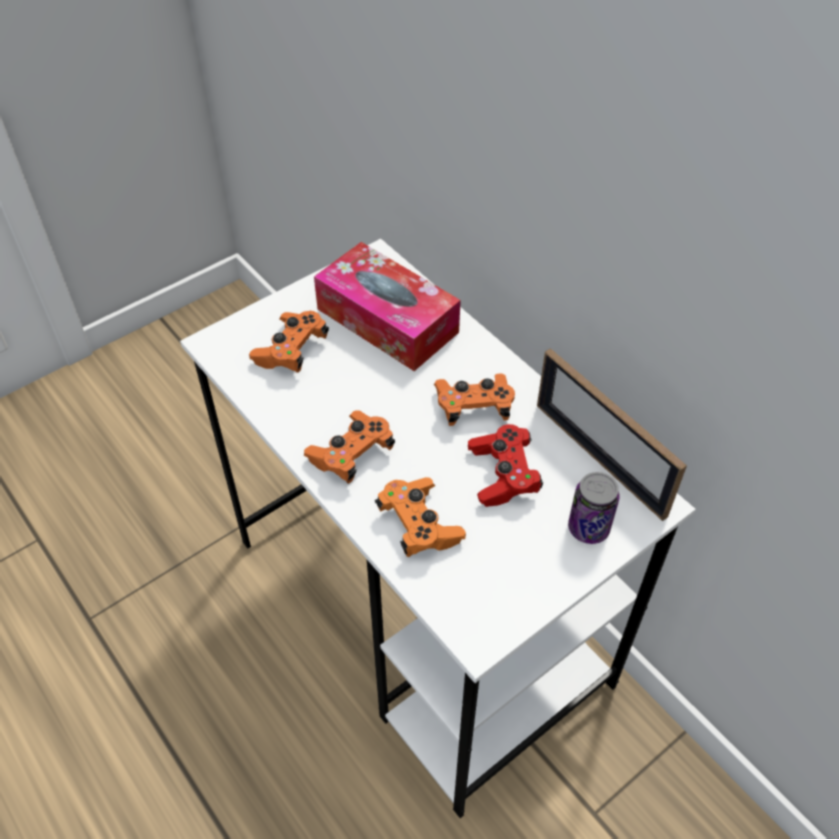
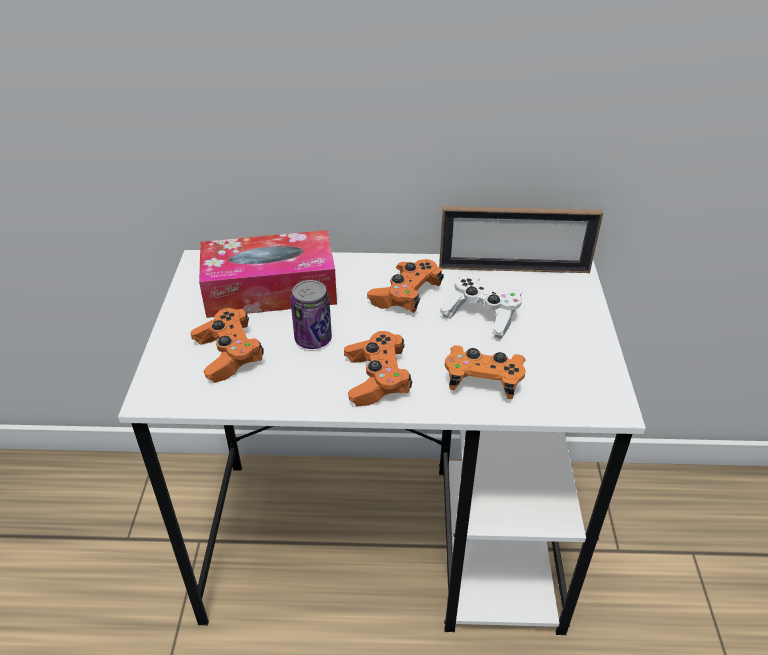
camera: 50 degrees left, 10 degrees down
(503, 475) = (481, 315): red game controller -> white game controller
(588, 528) = (565, 304): can -> can (313, 339)

